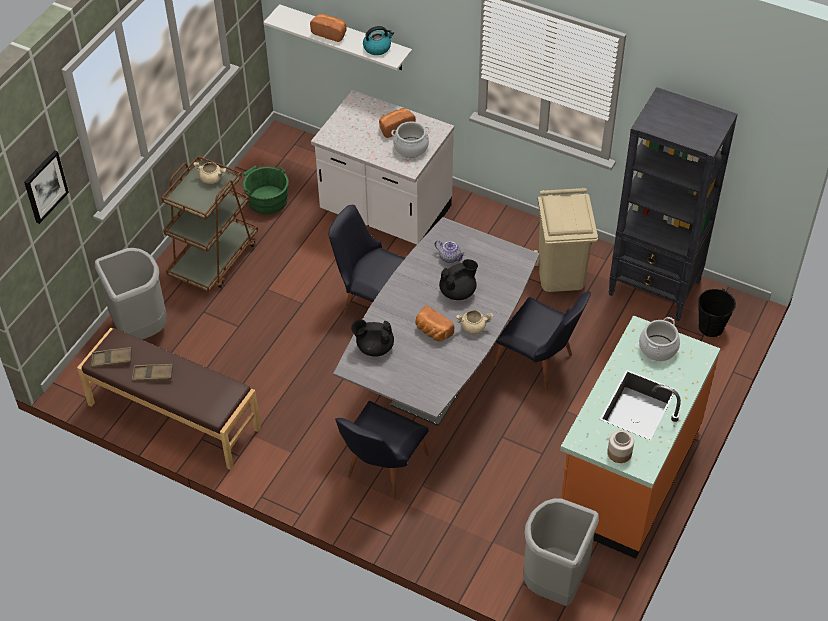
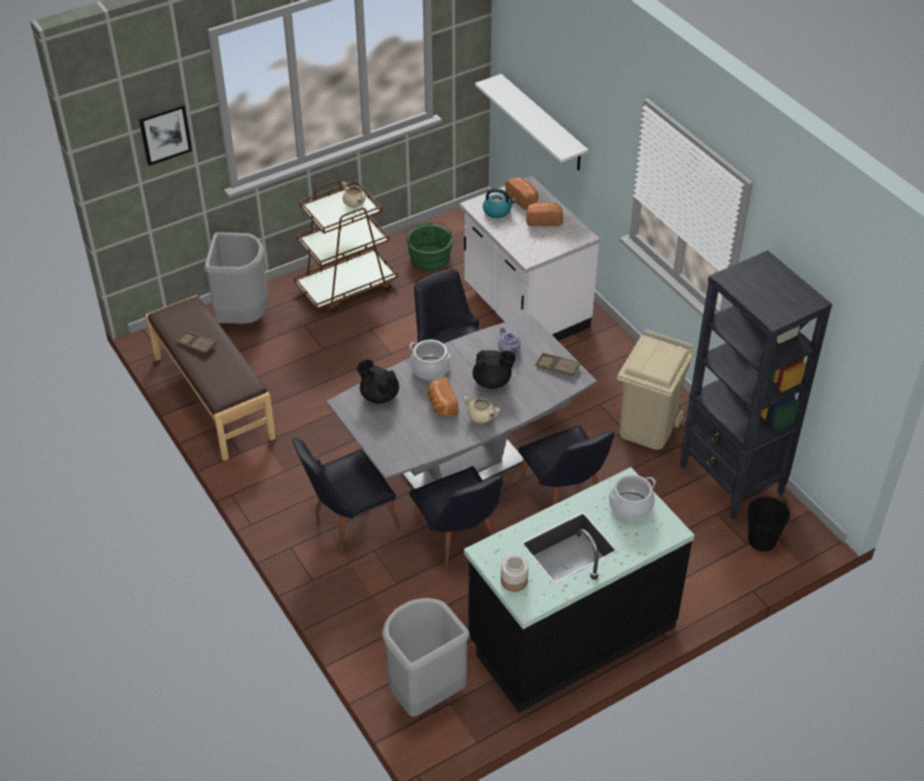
camera: 30 degrees right, 5 degrees down
(112, 359) = (174, 319): brown tray -> brown tray (557, 367)
(330, 33) = (525, 111): bread -> bread (523, 199)
(377, 48) = (557, 137): kettle -> kettle (497, 211)
(411, 148) = (544, 242): cooking pot -> cooking pot (430, 369)
(484, 441) = (459, 540): none -> black chair
(627, 475) = (571, 634): orange counter -> black counter

